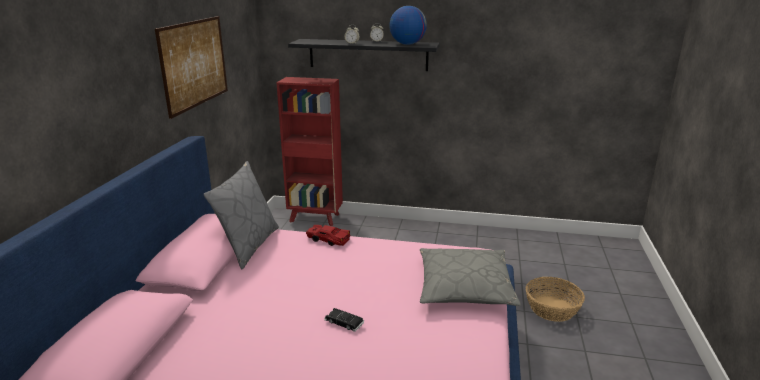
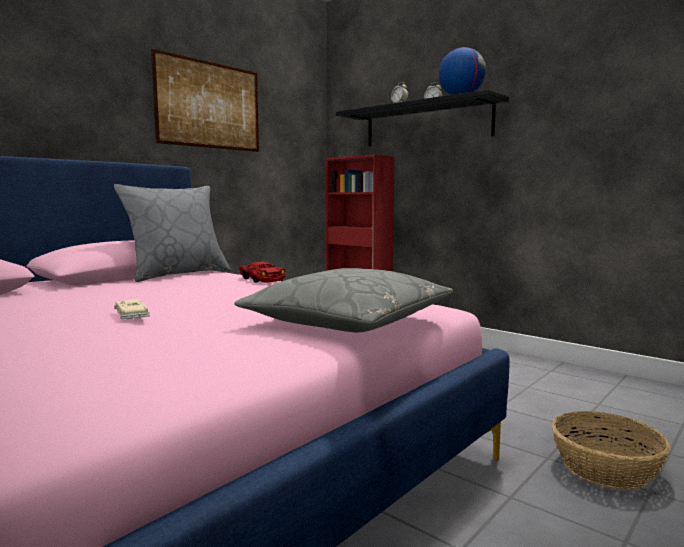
camera: 30 degrees right, 15 degrees down
(344, 322) = (131, 314): black toy car -> beige toy car

